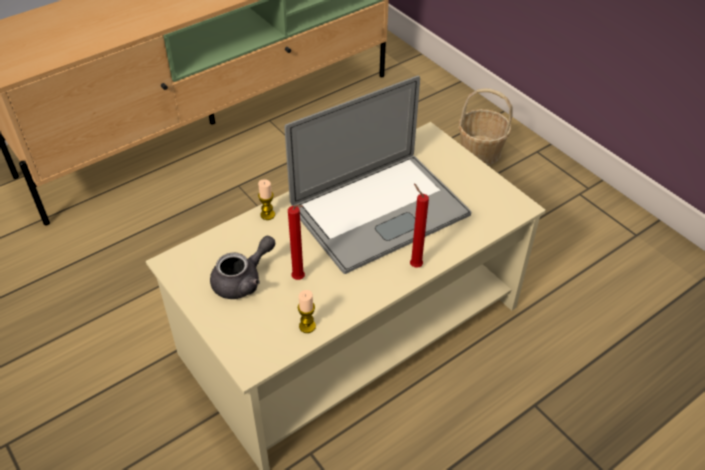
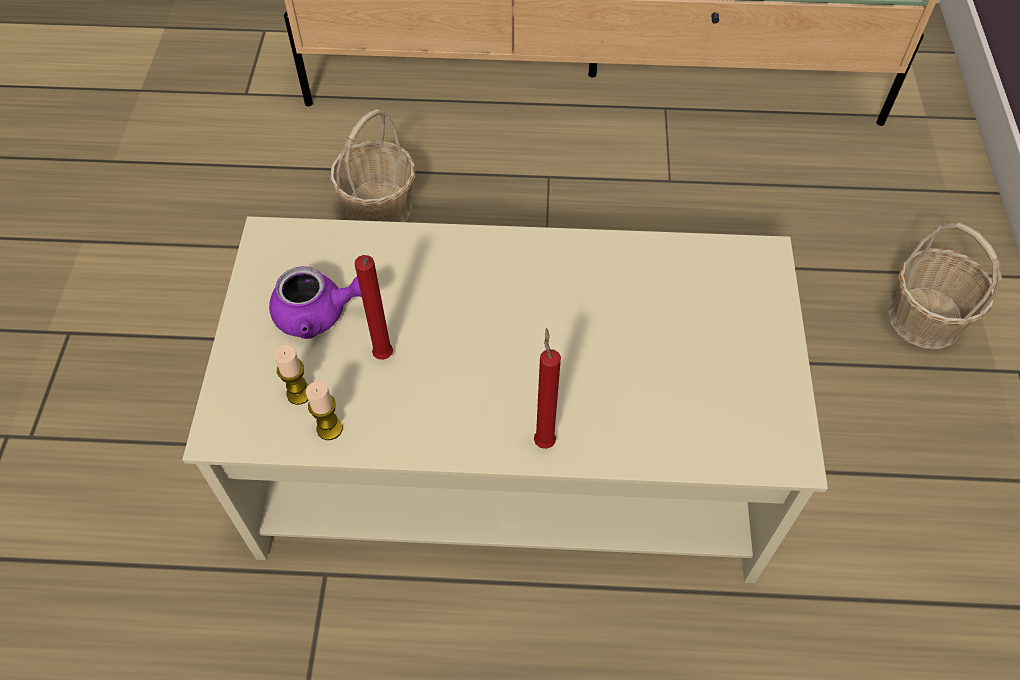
camera: 40 degrees right, 10 degrees up
(153, 254) = (379, 207): none -> basket
(243, 280) = (320, 314): grey teapot -> purple teapot
(267, 215) = (434, 243): candle -> candle (299, 393)
(379, 211) = (578, 329): laptop -> none

